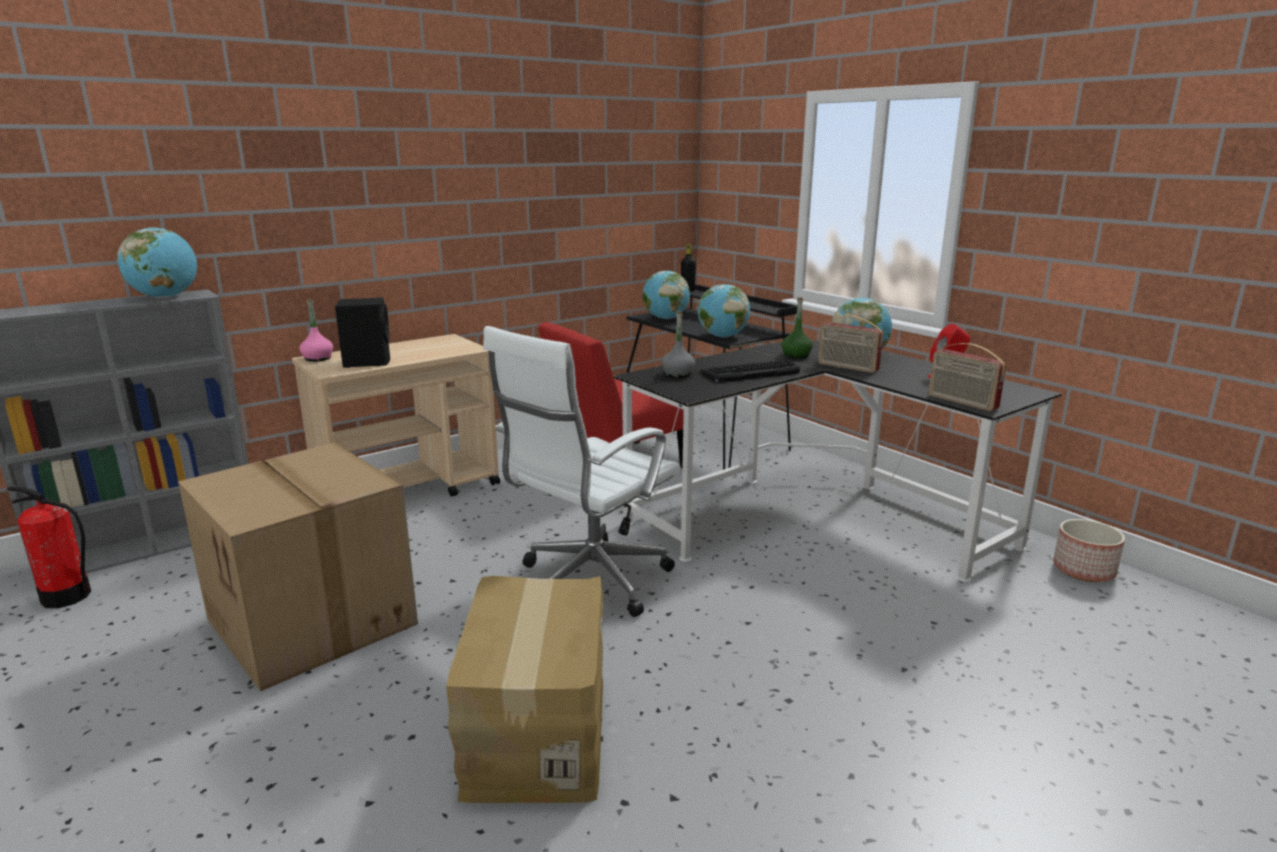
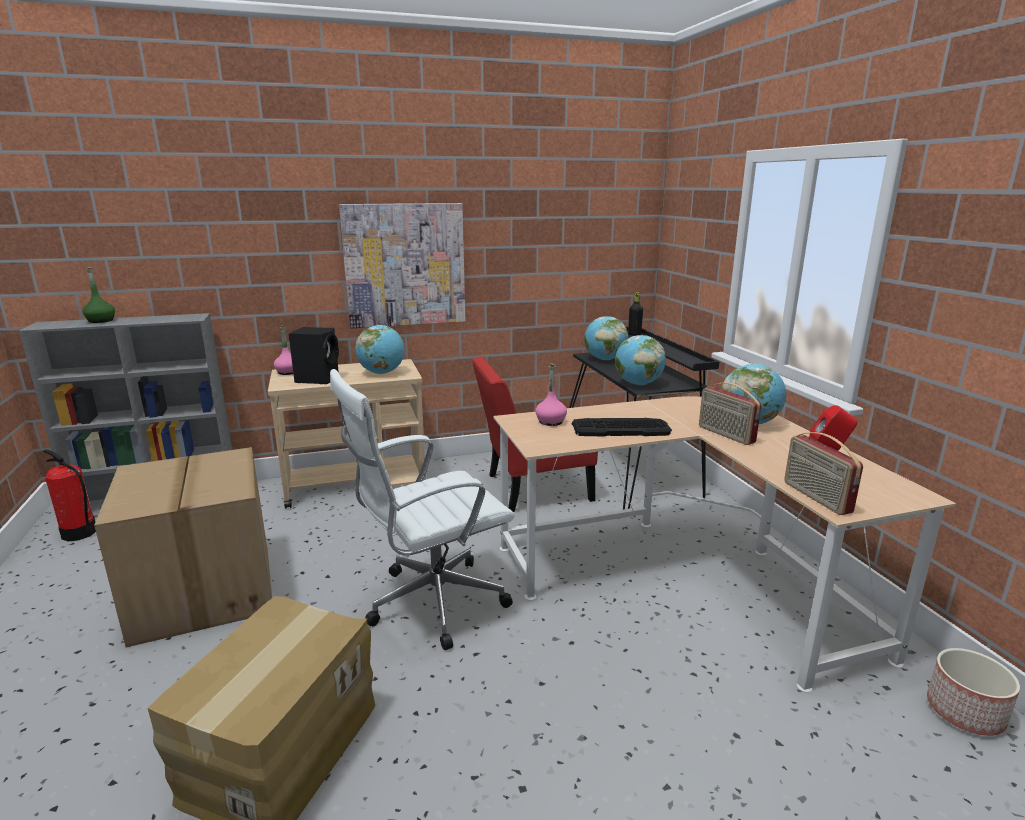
camera: 20 degrees right, 0 degrees up
(165, 297) = (170, 318): globe -> globe (382, 373)
(442, 221) = (405, 265): none -> picture
(678, 374) = (551, 421): grey bottle -> pink bottle
(796, 355) = (685, 414): green bottle -> green bottle (101, 321)
(814, 515) = (683, 575): black desk -> beige desk

